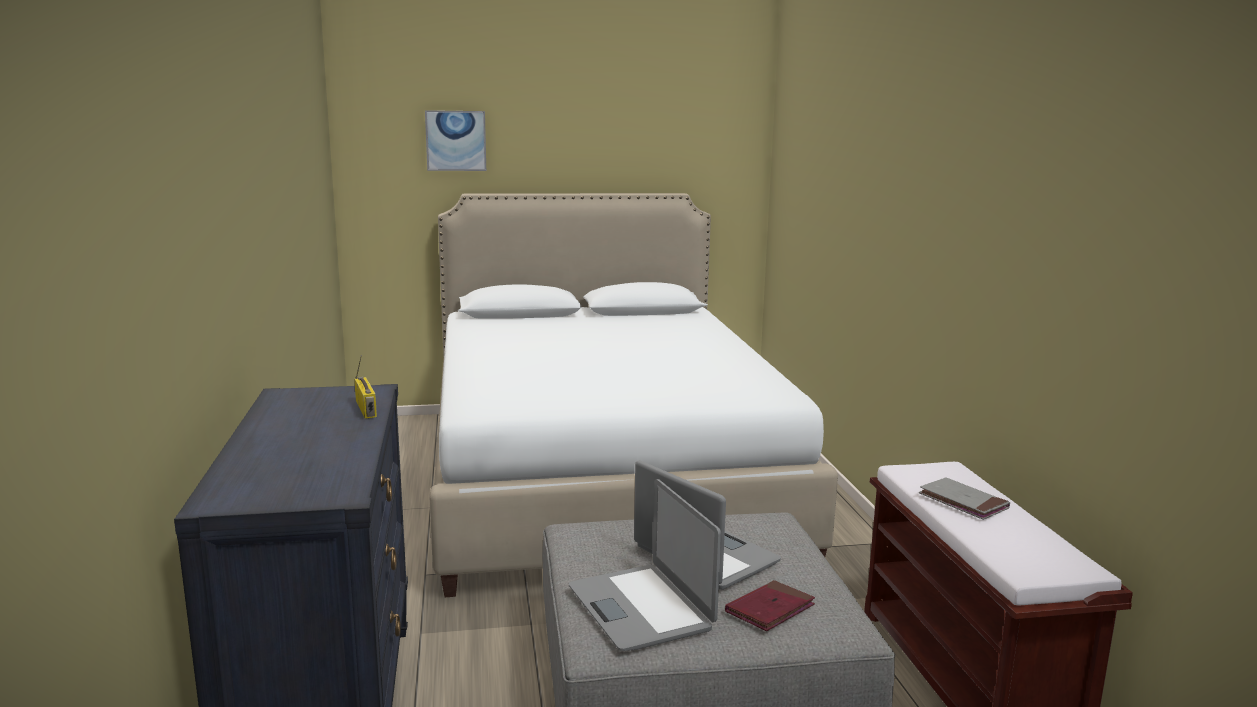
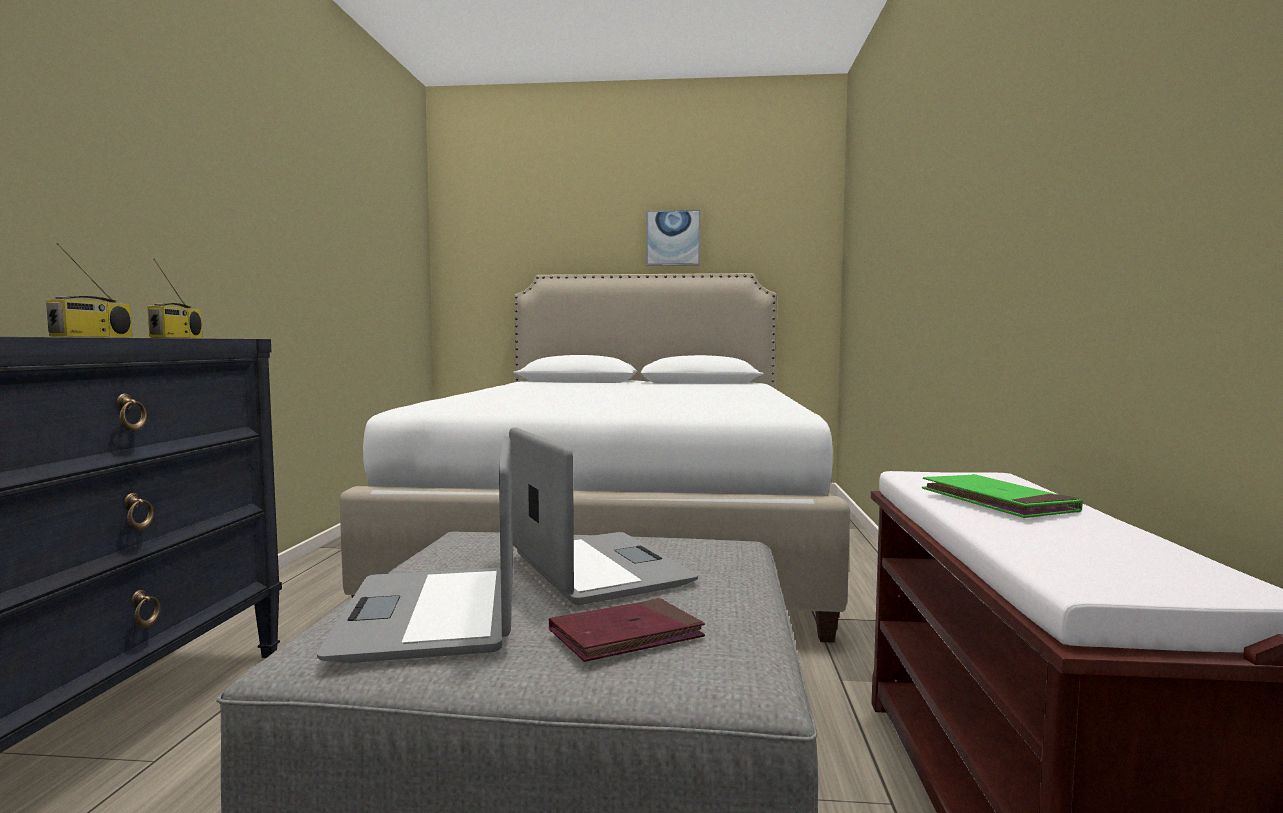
camera: 15 degrees right, 10 degrees down
(363, 438) = (93, 336): none -> radio
(456, 140) = (535, 228): picture -> picture (673, 238)
(963, 502) = (997, 502): grey book -> green book

